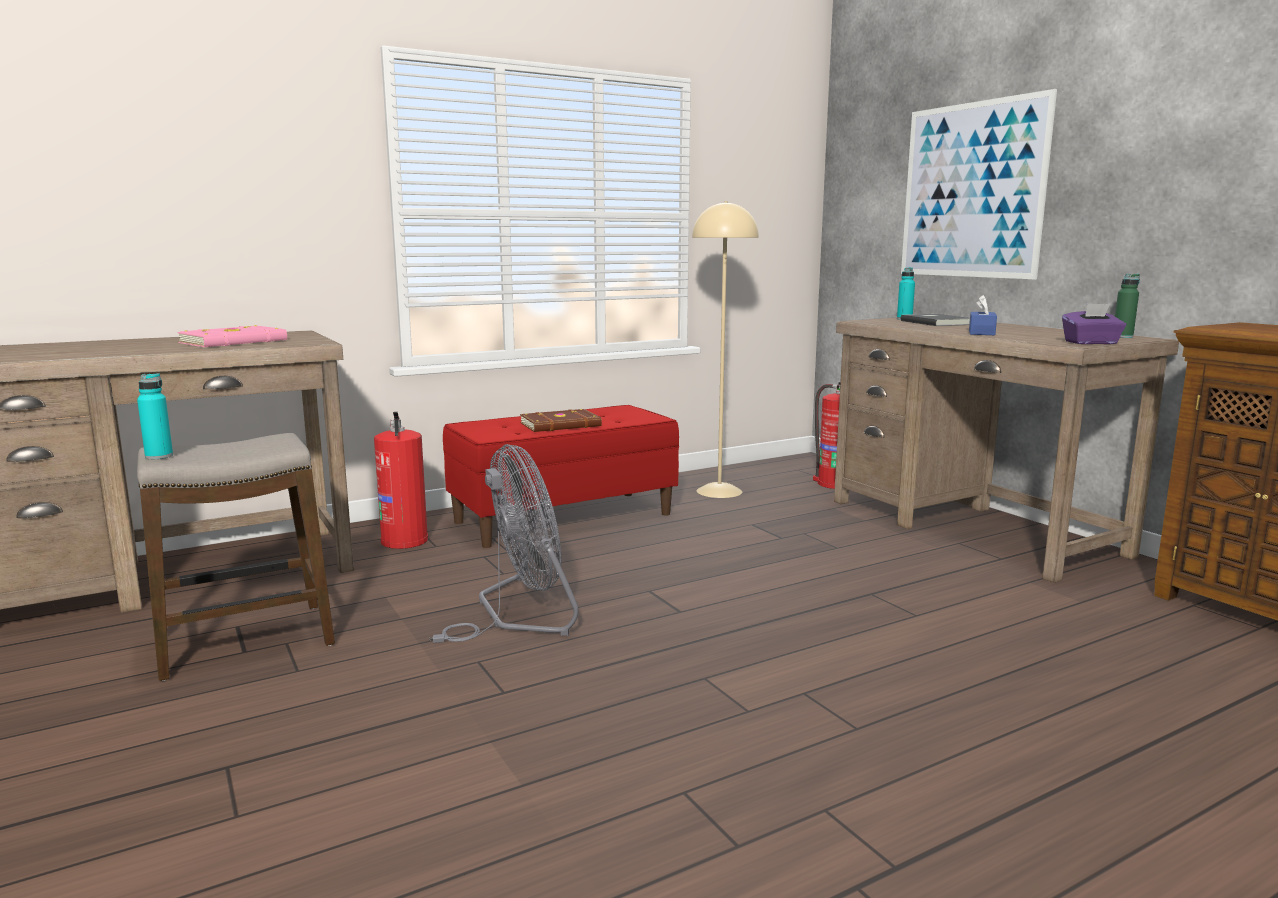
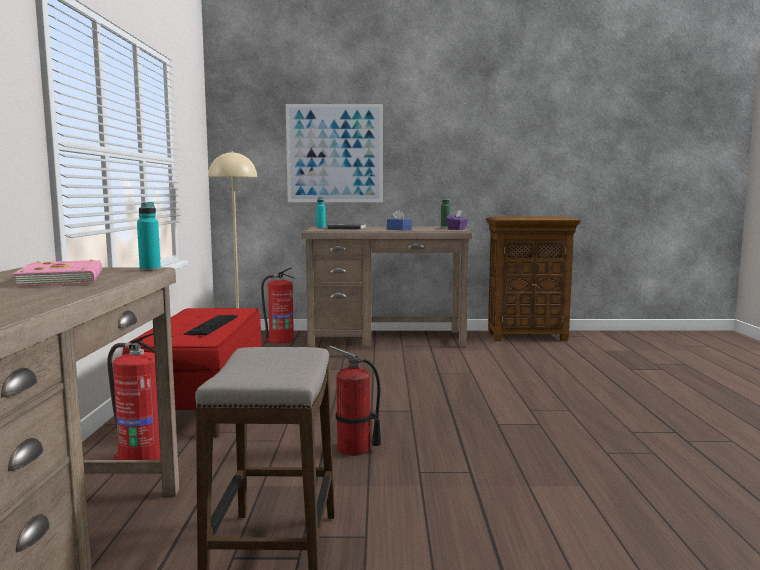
camera: 60 degrees left, 5 degrees down
(159, 456) = (273, 380): turquoise bottle -> turquoise bottle (150, 269)
(513, 612) = (354, 449): grey fan -> fire extinguisher
(561, 425) = (212, 325): brown book -> keyboard

